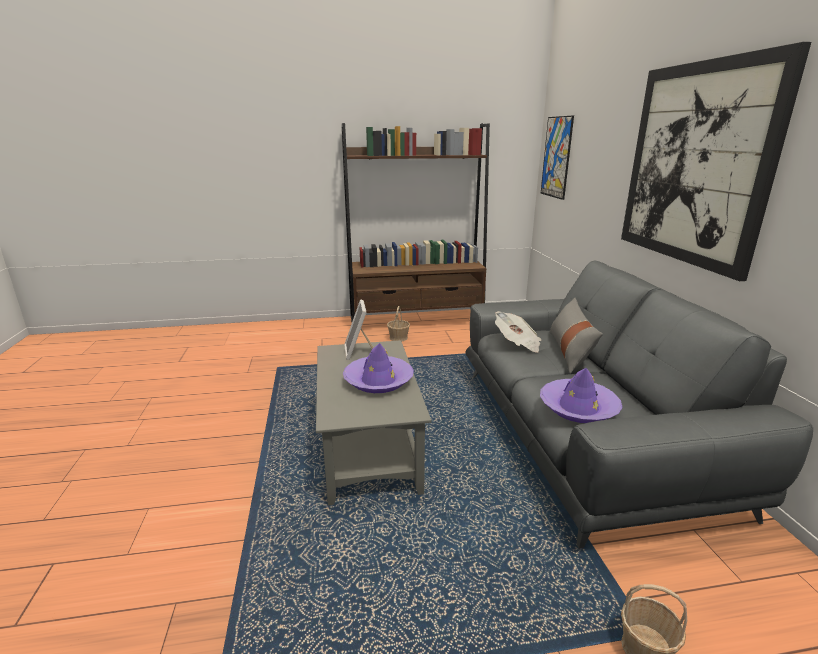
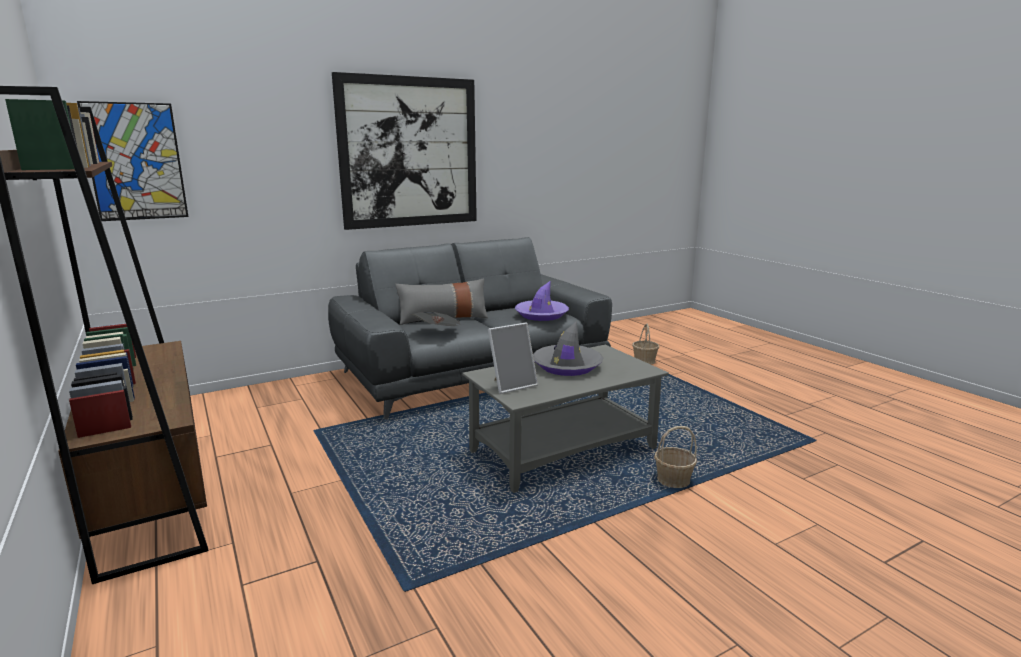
camera: 110 degrees left, 5 degrees down
(378, 380) = (567, 366): purple hat -> grey hat
(398, 338) = (246, 492): basket -> basket (673, 480)

